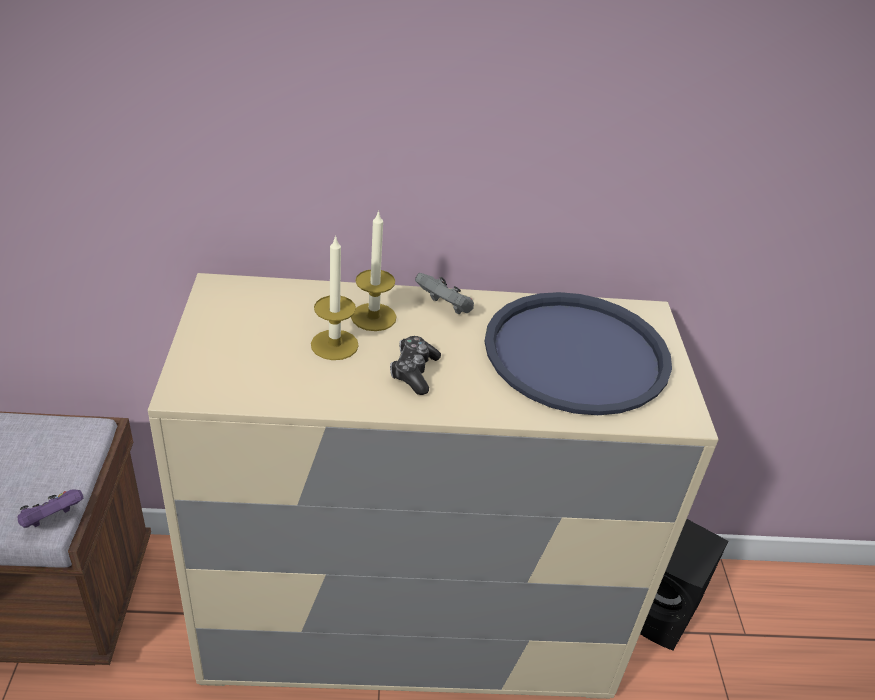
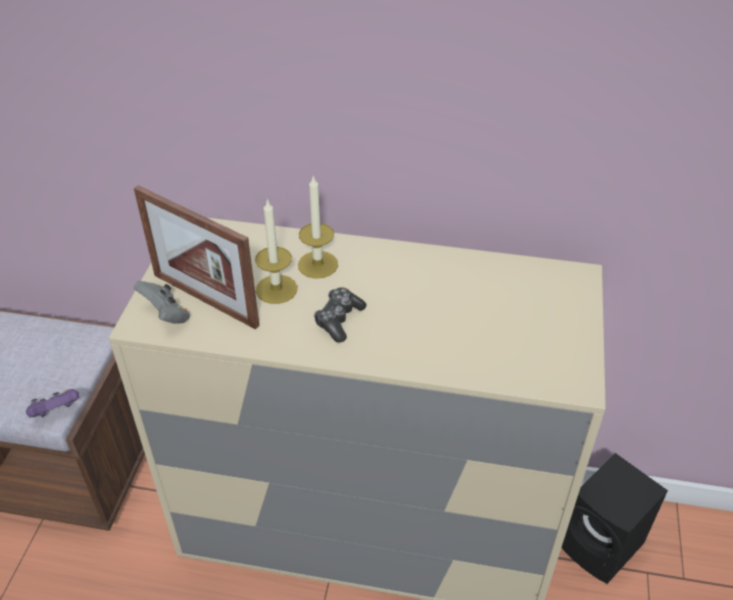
camera: 15 degrees right, 5 degrees up
(255, 361) = (205, 300): none -> picture frame
(445, 308) = (385, 259): grey game controller -> grey game controller (166, 315)
(576, 353) = (493, 312): blue tray -> none

